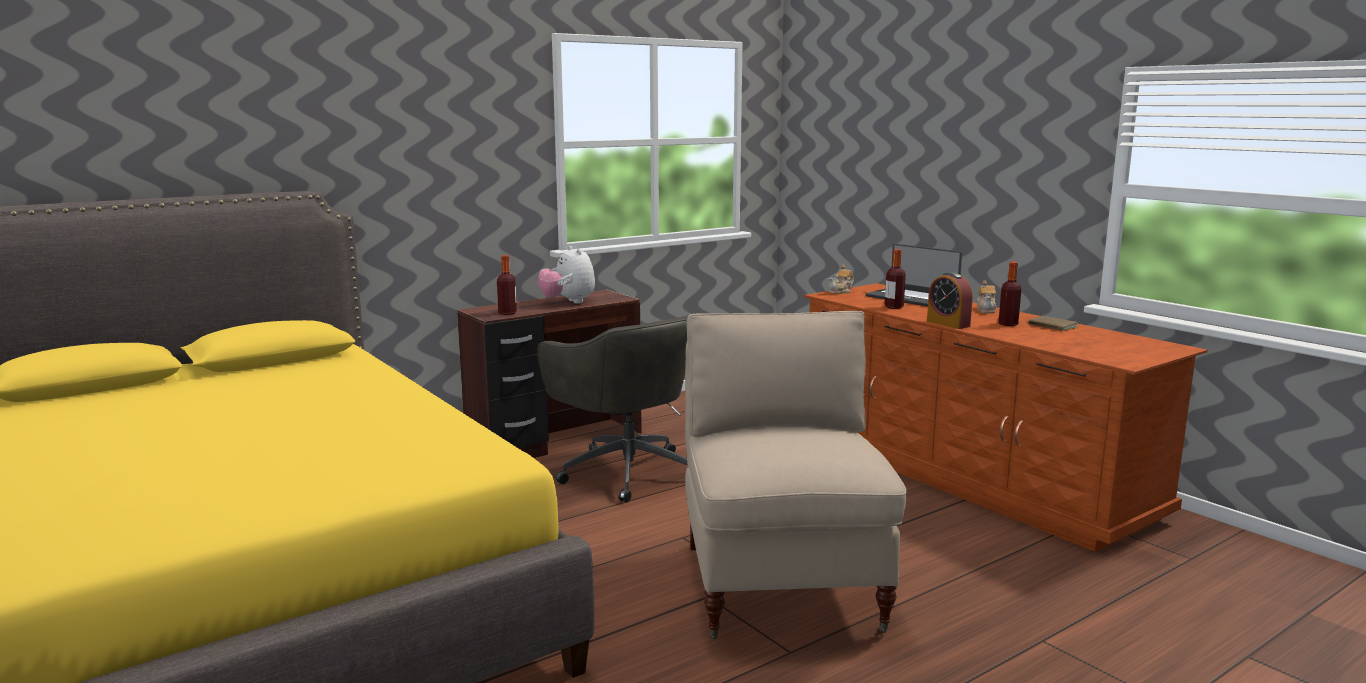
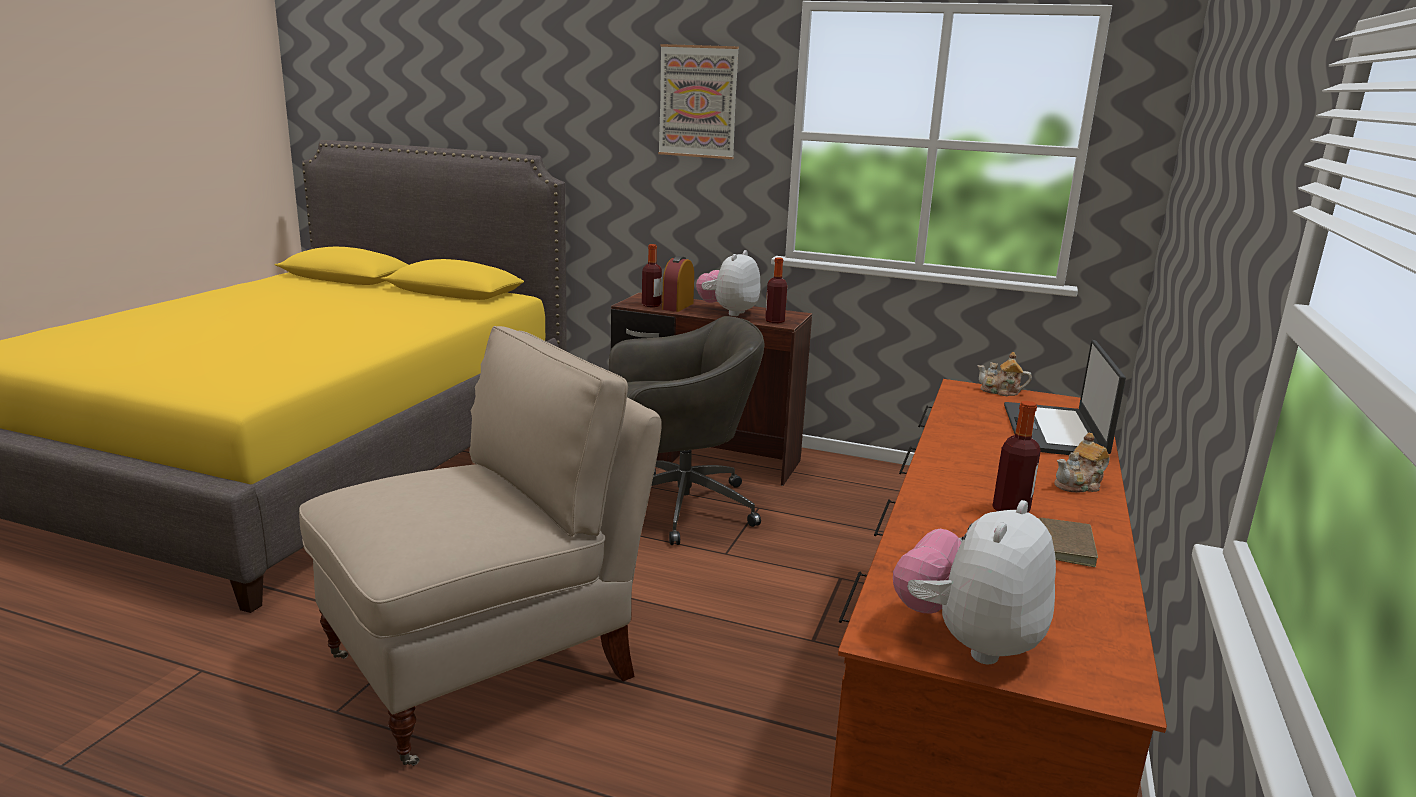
camera: 55 degrees right, 5 degrees up
(472, 122) = (698, 102): none -> picture
(626, 471) = (677, 507): grey office chair -> grey office chair turned 120 degrees counterclockwise
(894, 307) = (970, 429): bottle -> bottle (774, 321)
(948, 323) = (931, 471): alarm clock -> alarm clock (678, 306)
(1135, 355) = (969, 641): none -> plush toy

